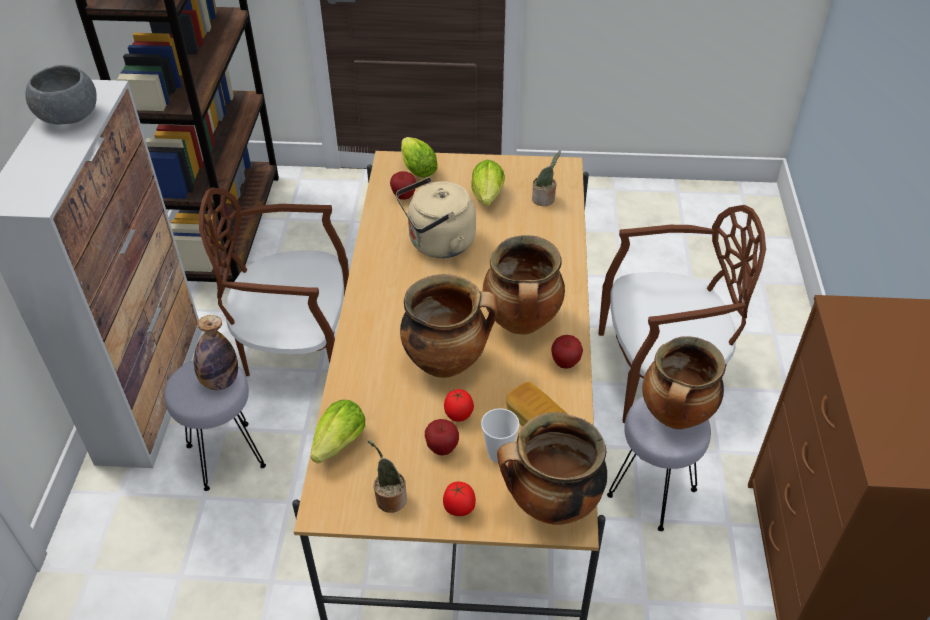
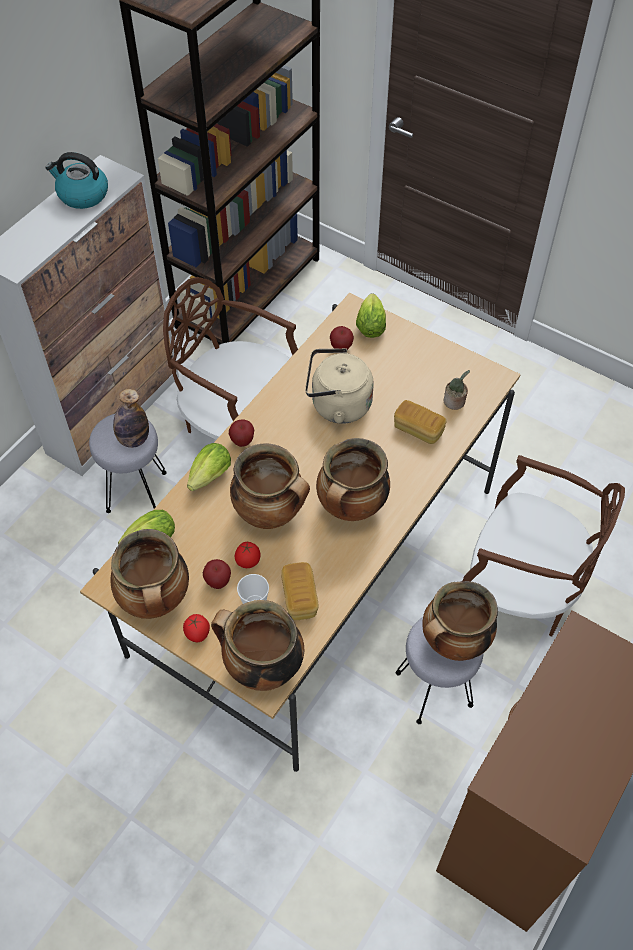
camera: 30 degrees right, 10 degrees up
(69, 117) = (82, 195): grey bowl -> kettle
(389, 498) = (156, 600): potted plant -> cooking pot
(487, 198) = (407, 380): lettuce -> lettuce (208, 478)
(530, 233) = (418, 429): none -> bread
(565, 363) = (359, 559): apple -> apple (242, 441)

